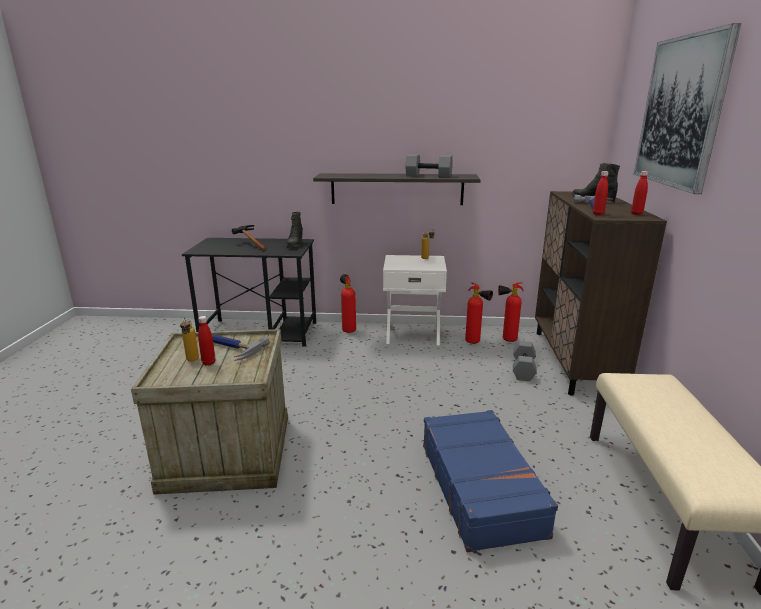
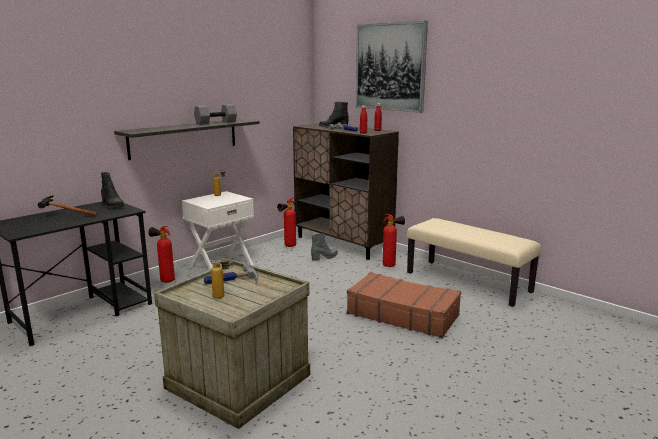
camera: 50 degrees left, 5 degrees down
(209, 363) = (237, 293): red bottle -> none
(475, 343) = (273, 255): fire extinguisher -> fire extinguisher (391, 265)
(481, 487) = (402, 314): blue suitcase -> brown suitcase
(522, 369) = (325, 257): grey dumbbell -> grey boot

